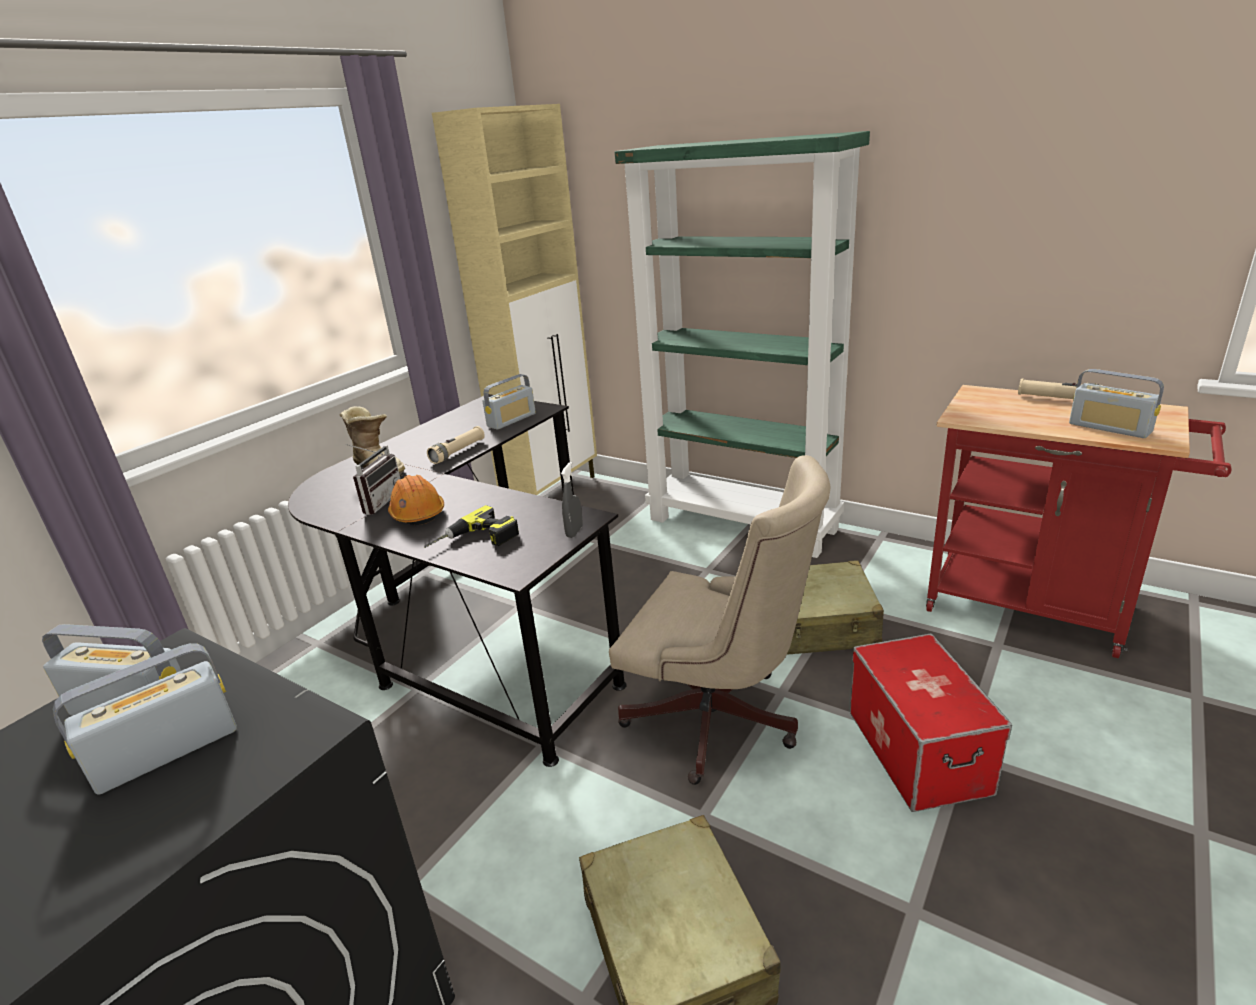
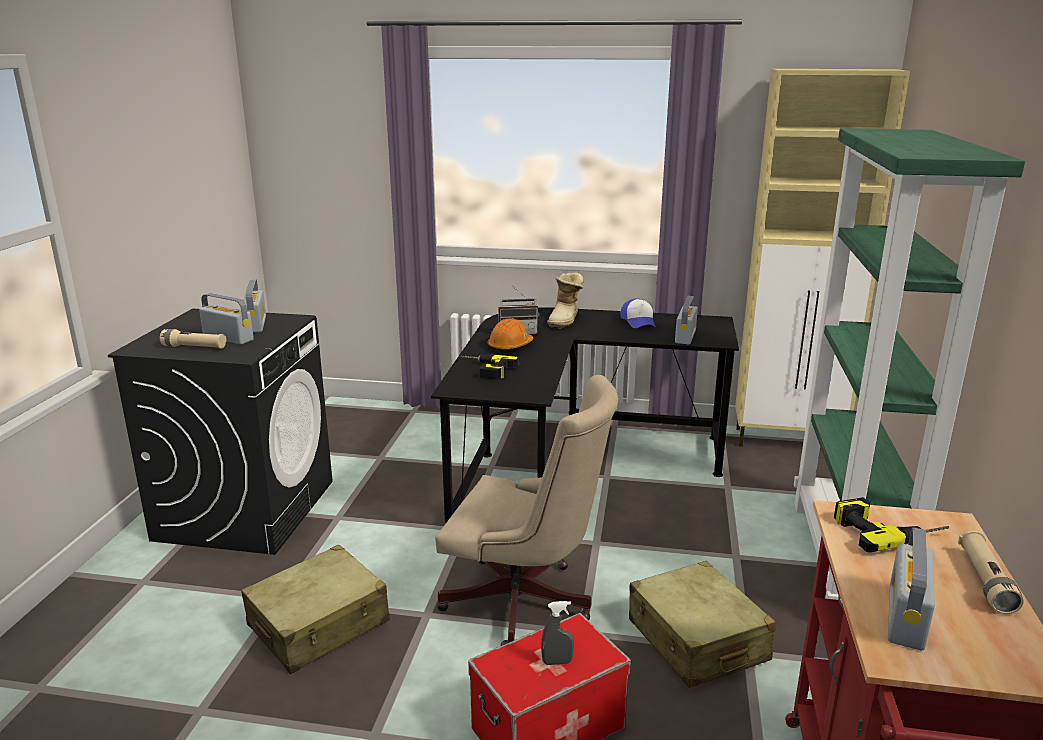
camera: 65 degrees right, 5 degrees down
(441, 433) = (639, 321): none -> cap
(458, 452) = (610, 334): beige flashlight -> beige flashlight (194, 347)
(511, 420) = (685, 336): radio -> radio turned 90 degrees counterclockwise
(574, 532) = (513, 395): grey spray bottle -> grey spray bottle (557, 662)
(720, 722) = (525, 605): beige office chair -> beige office chair turned 75 degrees counterclockwise
(987, 410) = (886, 529): none -> power drill

